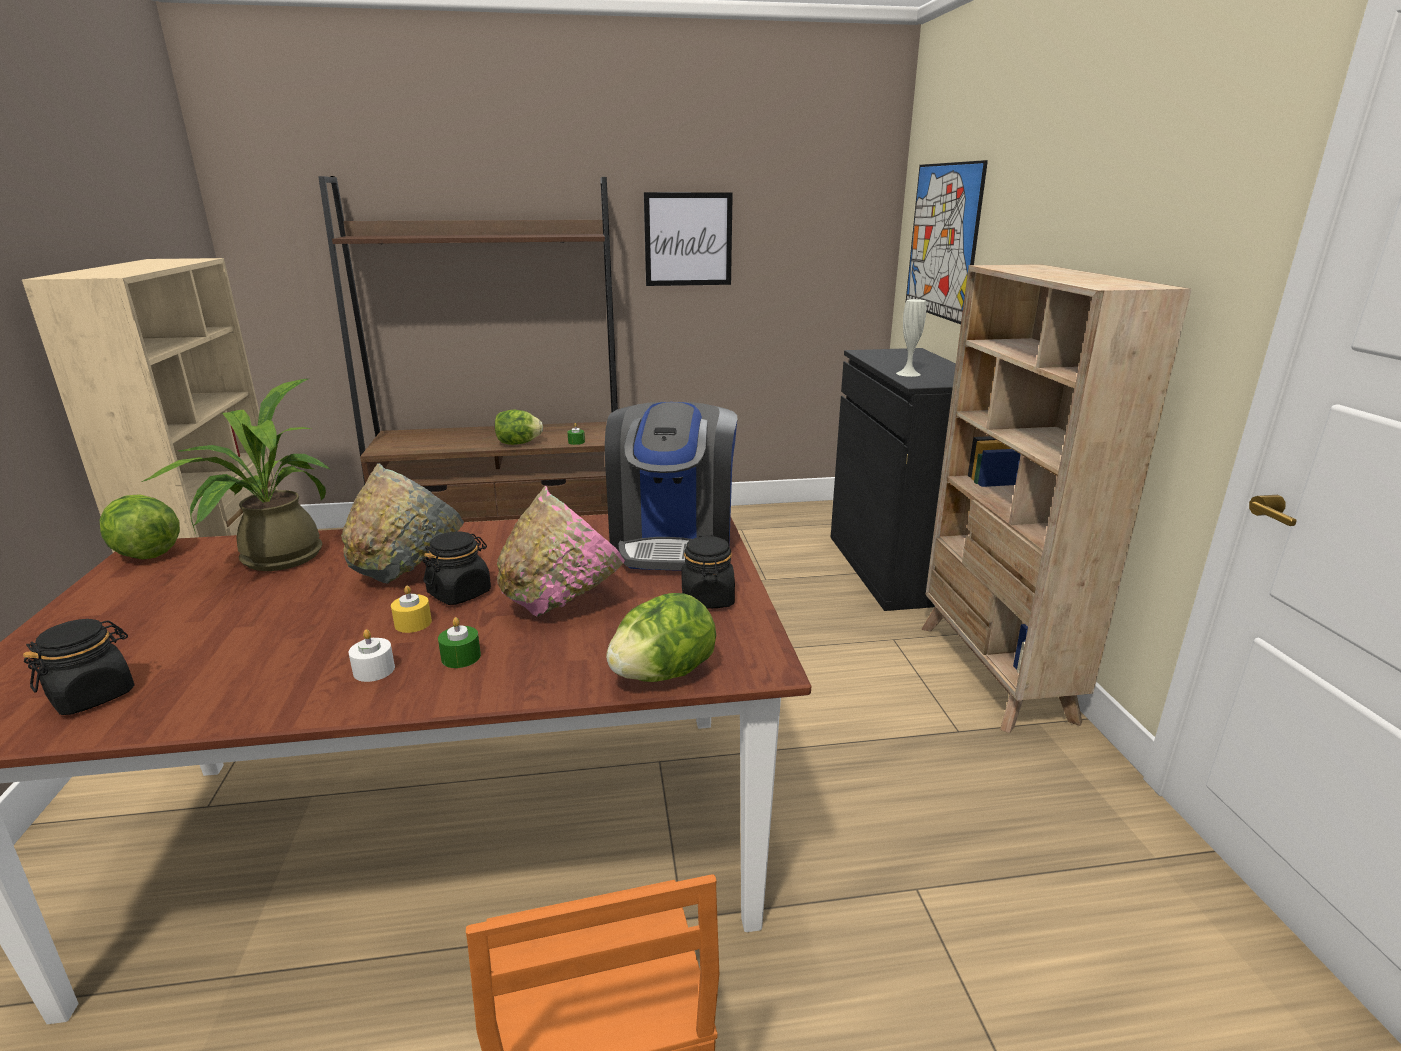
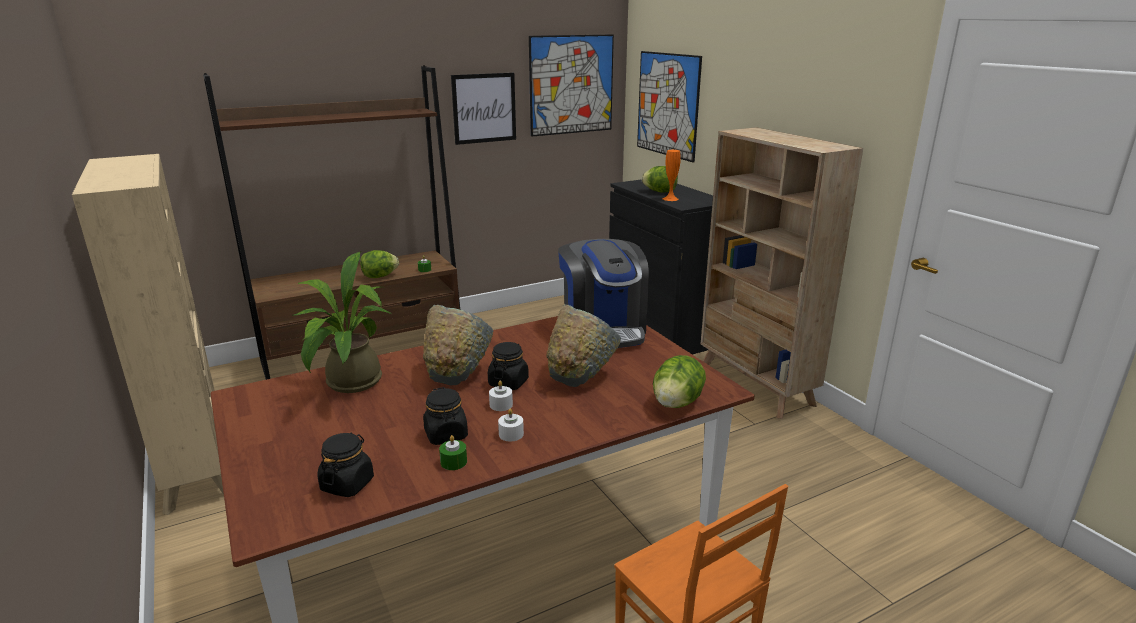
camera: 20 degrees left, 0 degrees up
(146, 553) = (243, 396): lettuce -> lettuce (660, 192)
(413, 623) = (501, 405): yellow candle -> white candle
(461, 657) = (554, 417): green candle -> green candle (453, 462)
(564, 602) = (579, 376): pink bowl -> grey bowl
(707, 599) = (659, 360): black jar -> black jar (446, 435)
(817, 213) = (571, 85): none -> picture
(908, 373) = (670, 199): white vase -> orange vase

